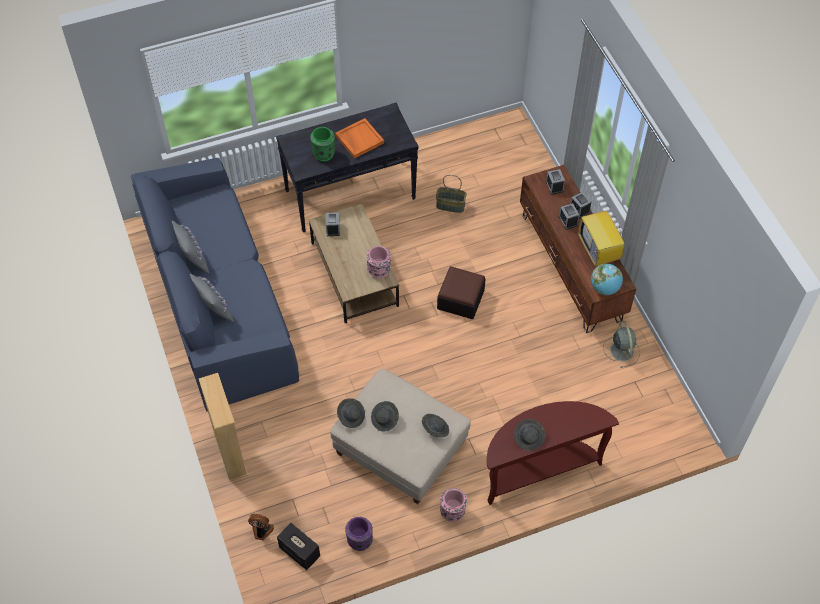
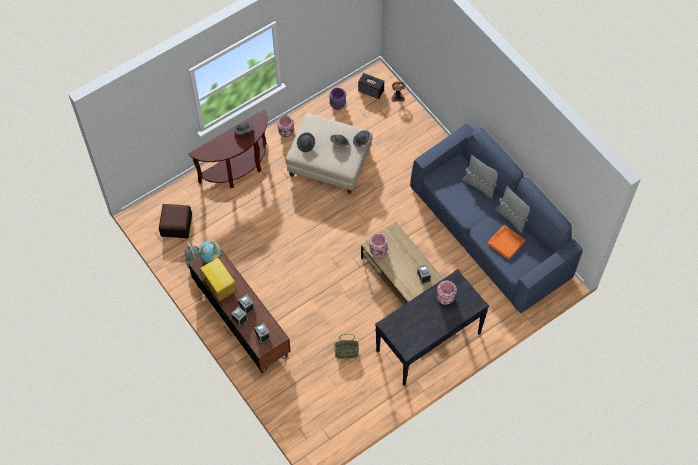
camera: 165 degrees right, 5 degrees up
(230, 454) = (435, 134): beige bookcase -> none
(324, 154) = (445, 298): green vase -> pink vase
(359, 139) = (423, 318): orange tray -> orange tray (506, 243)
(460, 299) = (317, 274): ottoman -> ottoman (176, 225)

